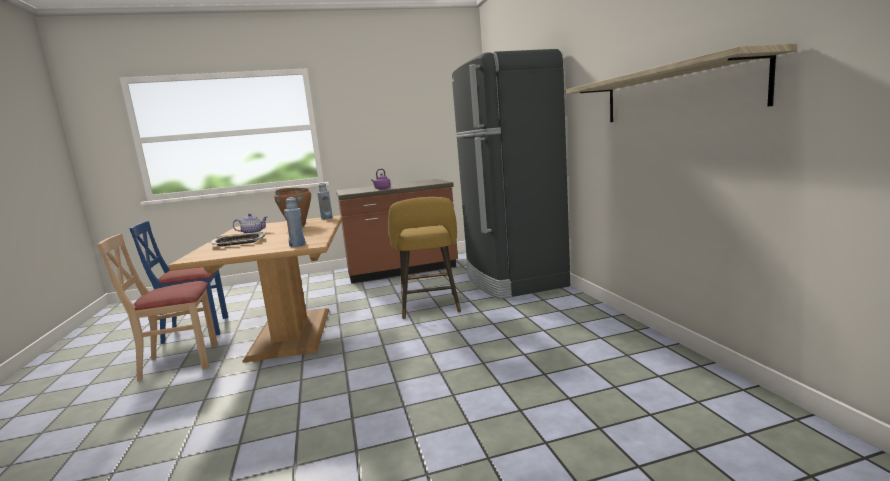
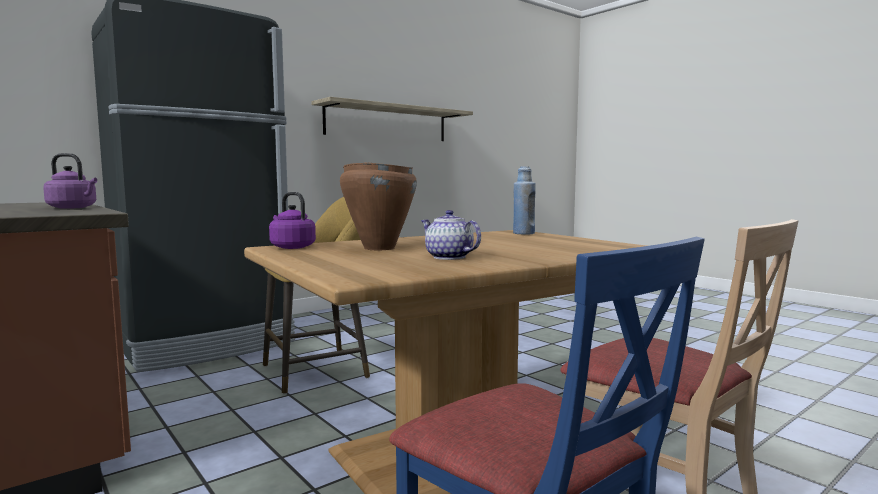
camera: 115 degrees left, 5 degrees down
(239, 243) = (535, 249): tray -> none
(327, 218) = (291, 247): blue bottle -> purple kettle

